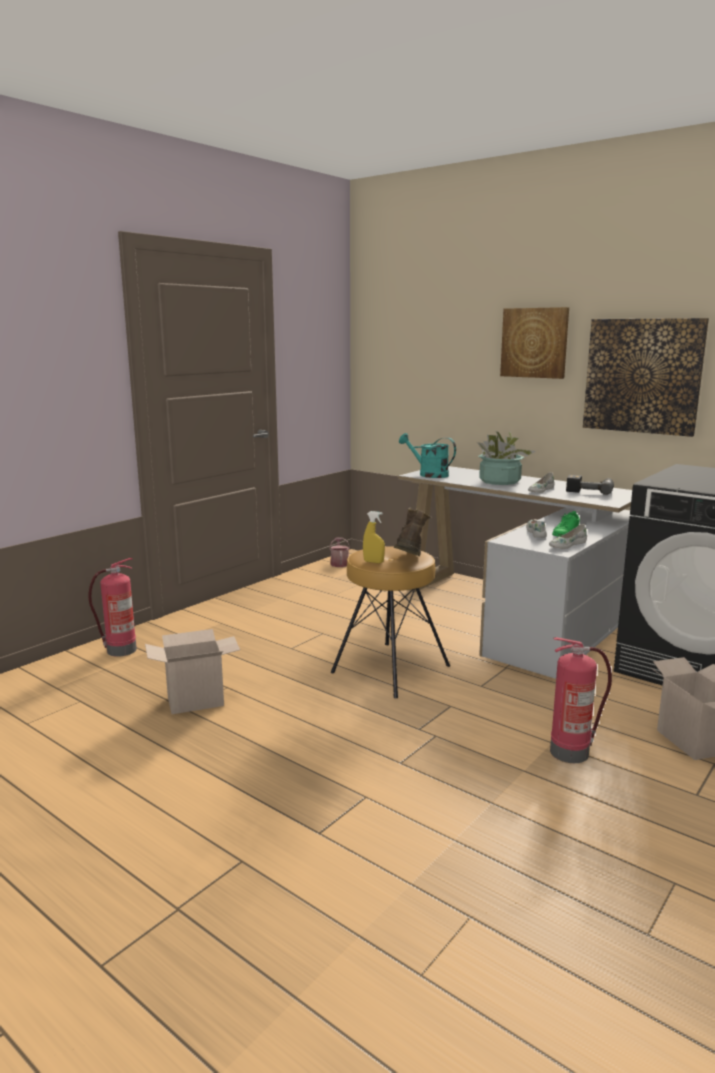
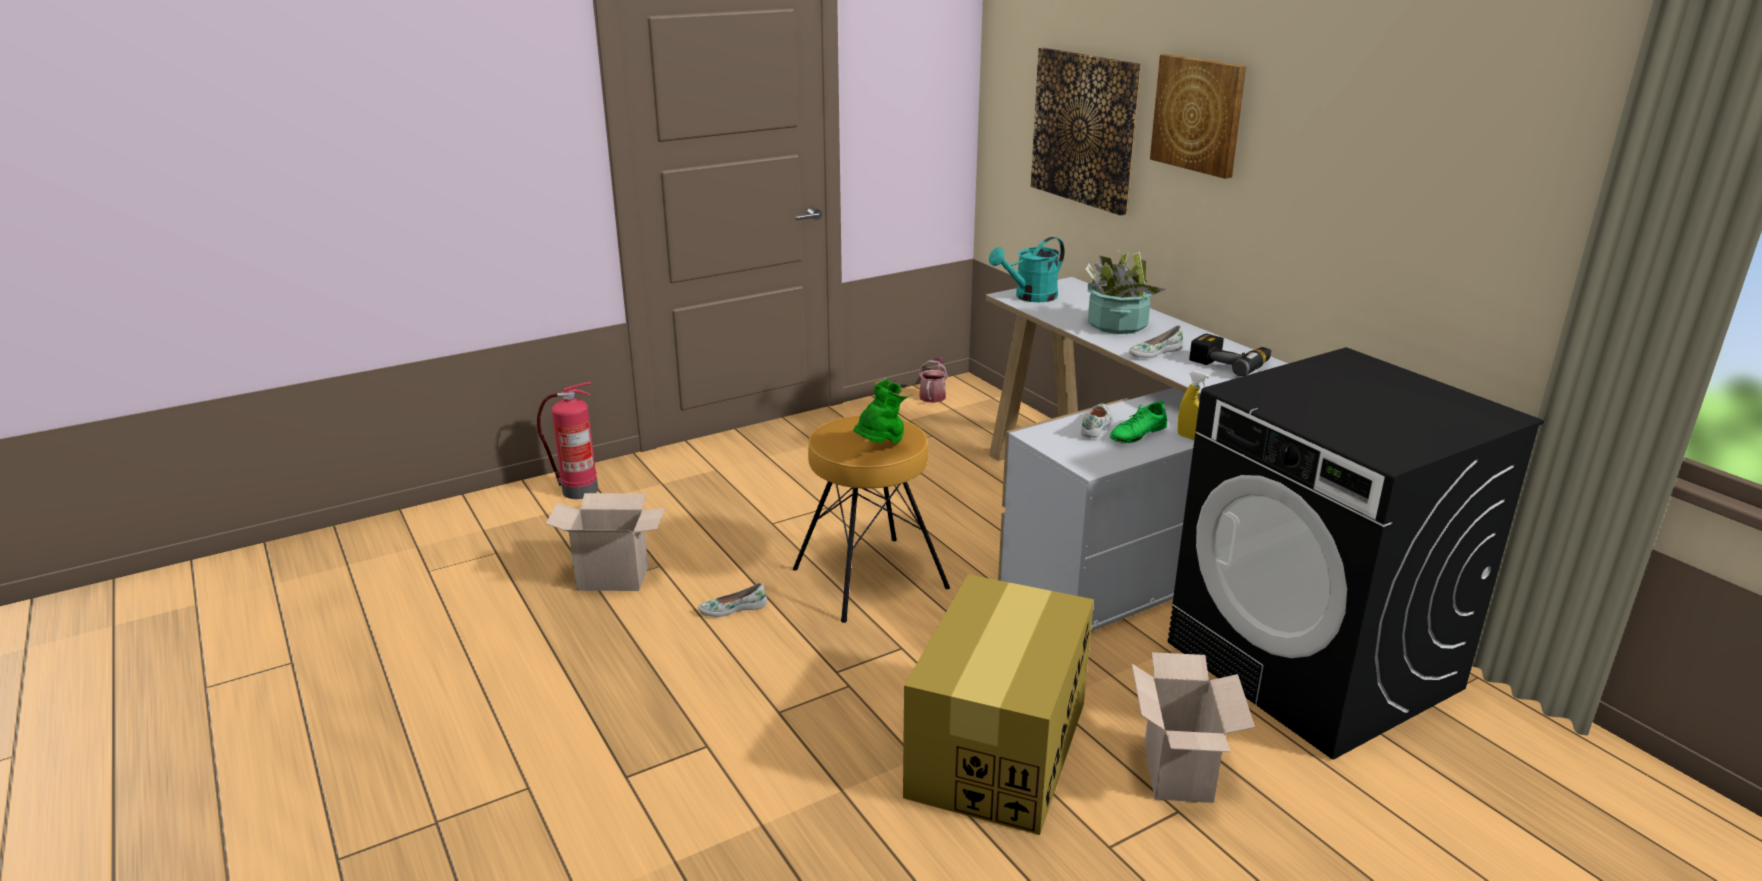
camera: 20 degrees right, 10 degrees up
(373, 562) = (834, 443): yellow spray bottle -> yellow spray bottle (1190, 437)
(409, 560) = (882, 447): brown boot -> green boot
(428, 474) = (1030, 297): turquoise watering can -> turquoise watering can turned 90 degrees counterclockwise
(566, 545) = (1112, 457): white shoe -> white shoe (733, 608)
(571, 752) = (998, 748): fire extinguisher -> cardboard box
(642, 376) = (1333, 194): picture -> picture (1085, 129)

